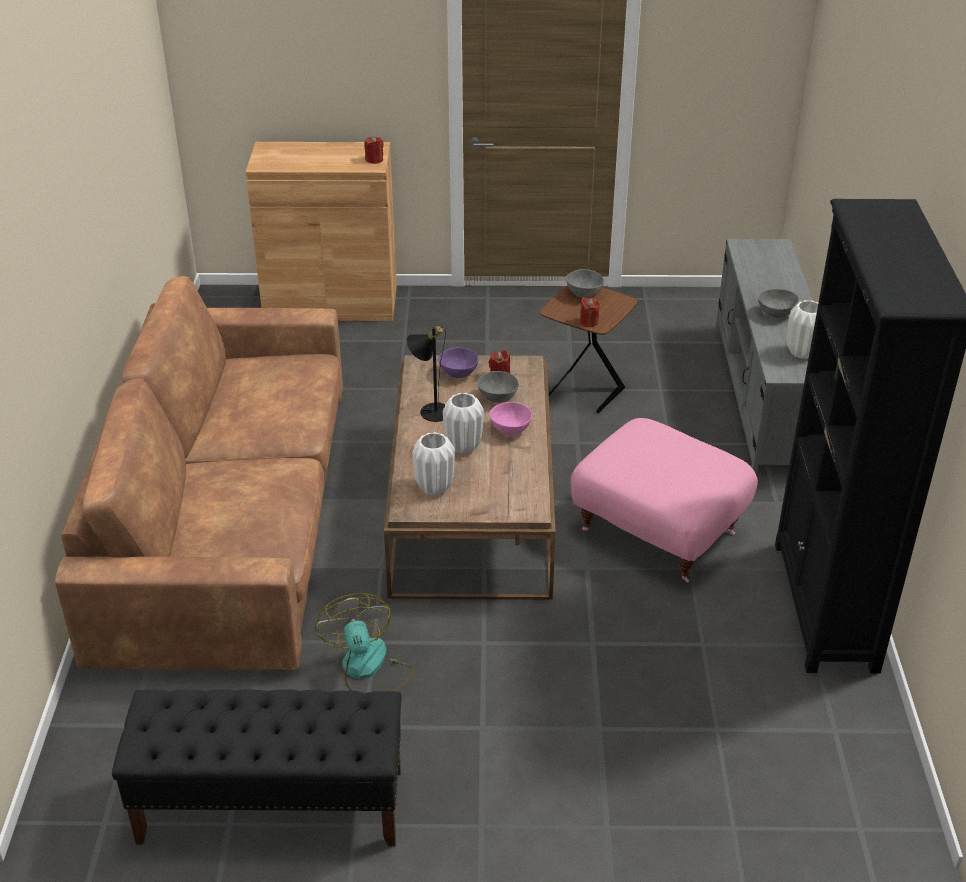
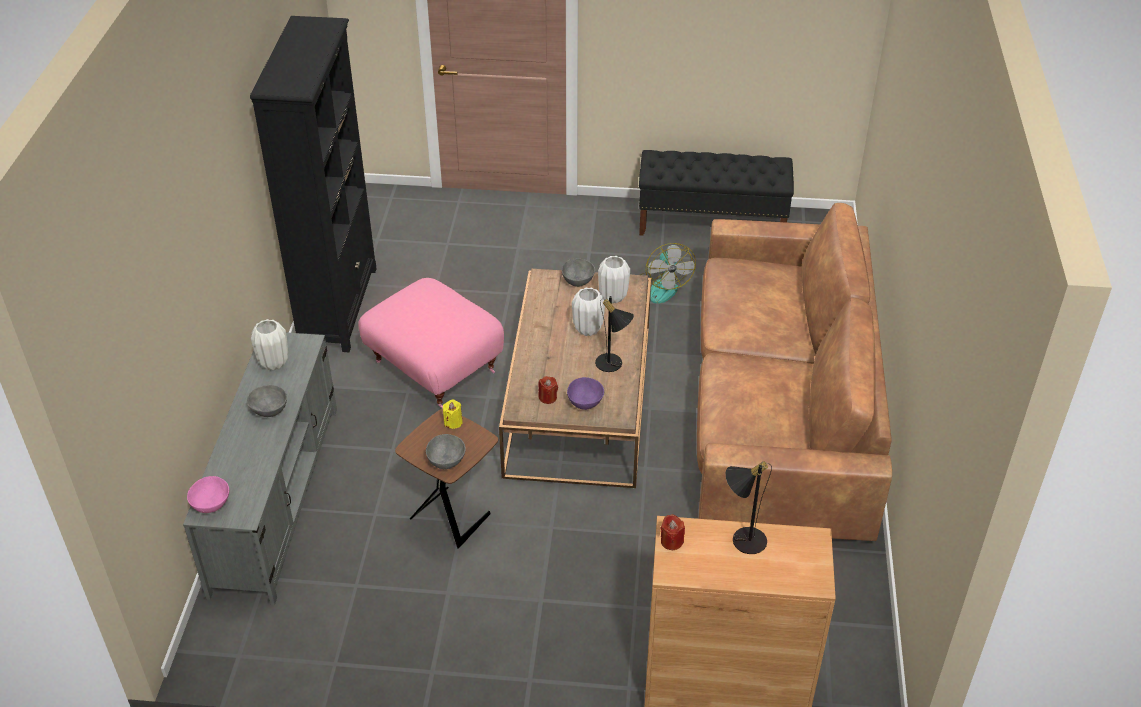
camera: 175 degrees left, 5 degrees up
(317, 163) = (743, 538): none -> black table lamp
(497, 398) = (553, 373): grey bowl -> grey bowl (578, 281)
(510, 430) = (548, 342): pink bowl -> pink bowl (212, 504)
(589, 322) = (453, 422): red candle -> yellow candle

